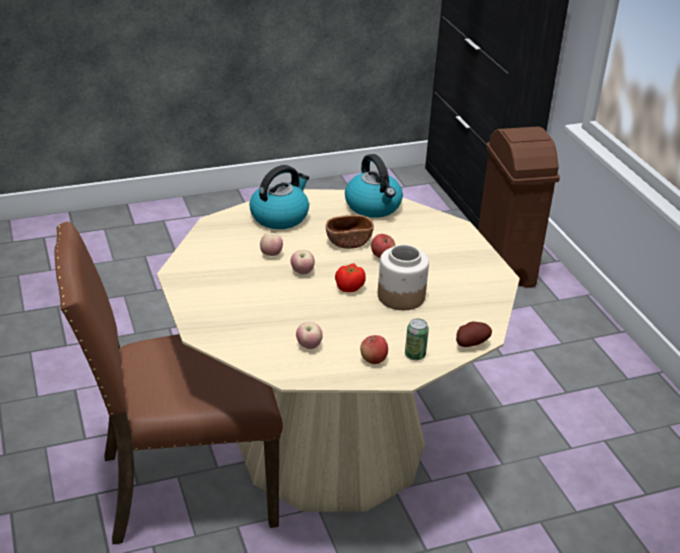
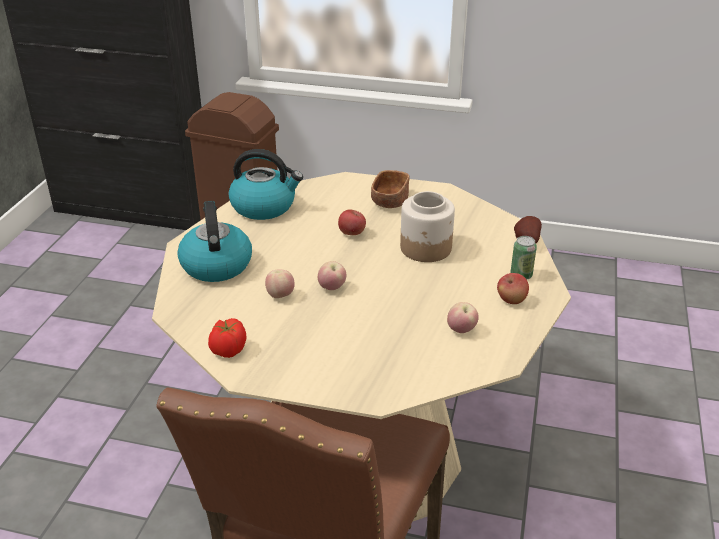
camera: 55 degrees left, 0 degrees up
(348, 242) = (309, 242): brown bowl -> brown bowl (390, 201)
(349, 288) = (385, 271): tomato -> tomato (228, 350)

